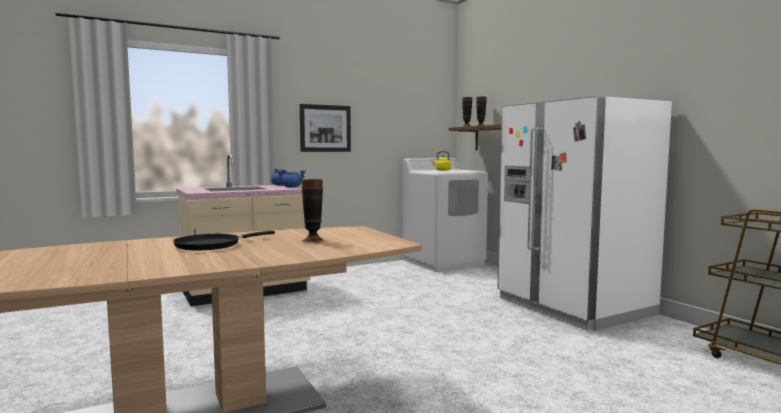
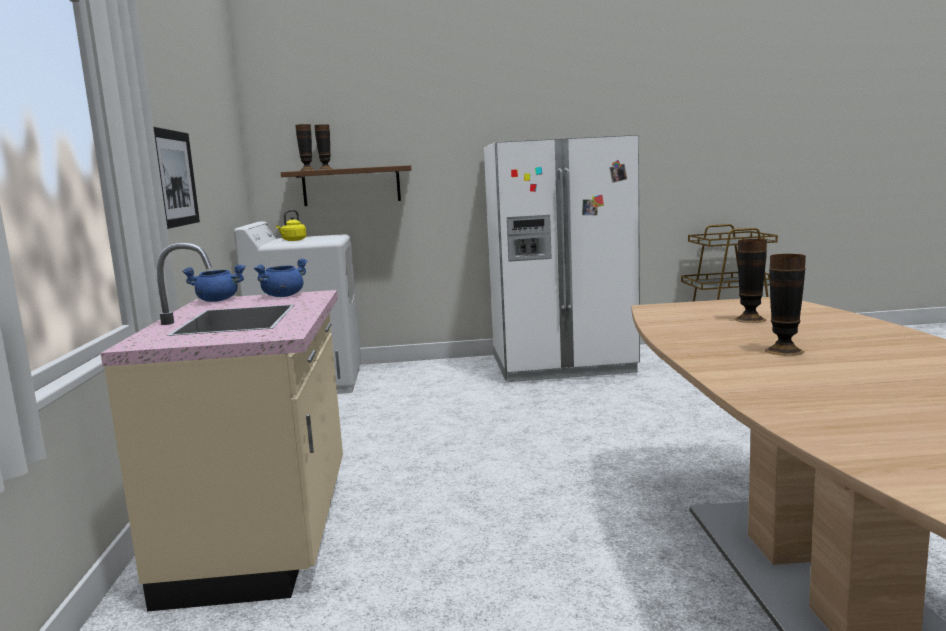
camera: 65 degrees left, 5 degrees up
(212, 245) = (784, 351): black frying pan -> vase

